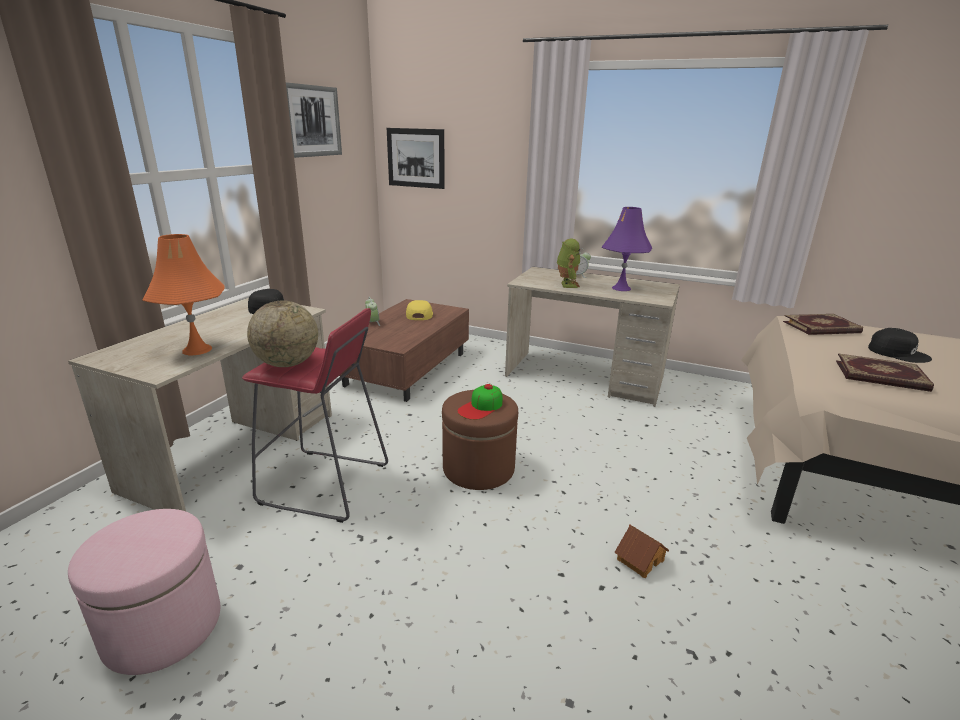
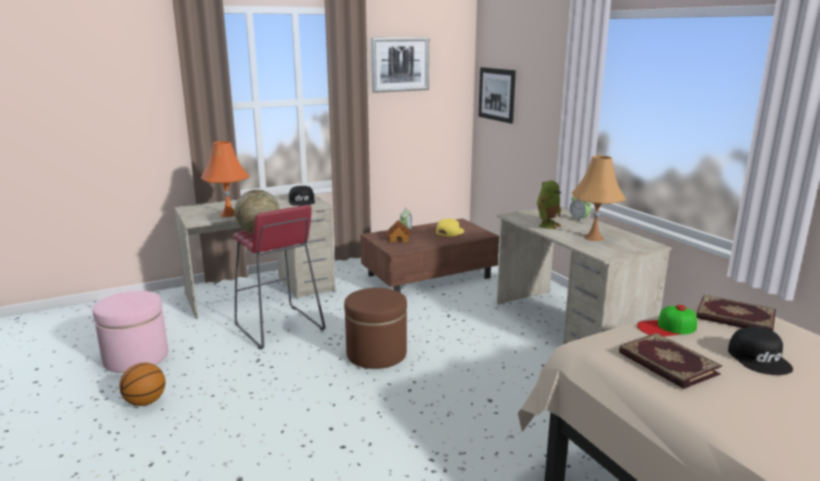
camera: 40 degrees right, 5 degrees down
(285, 685) = (146, 402): none -> basketball
(481, 407) = (371, 299): cap -> cap (667, 327)
(621, 288) = (594, 237): purple table lamp -> orange table lamp
(639, 559) = (392, 447): toy house -> toy house (398, 239)

